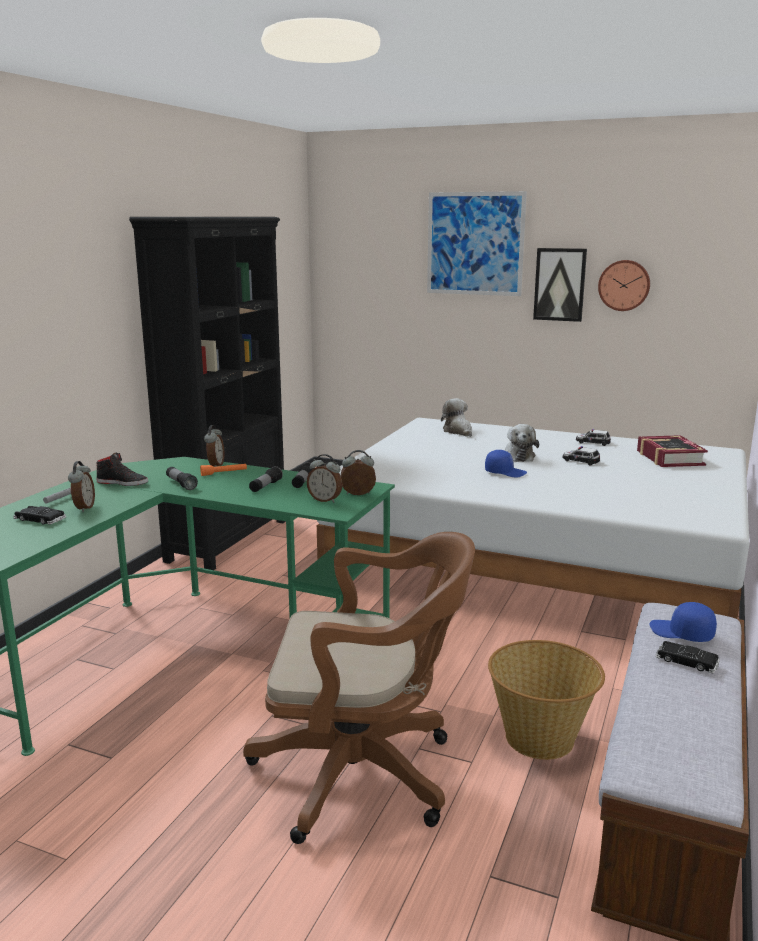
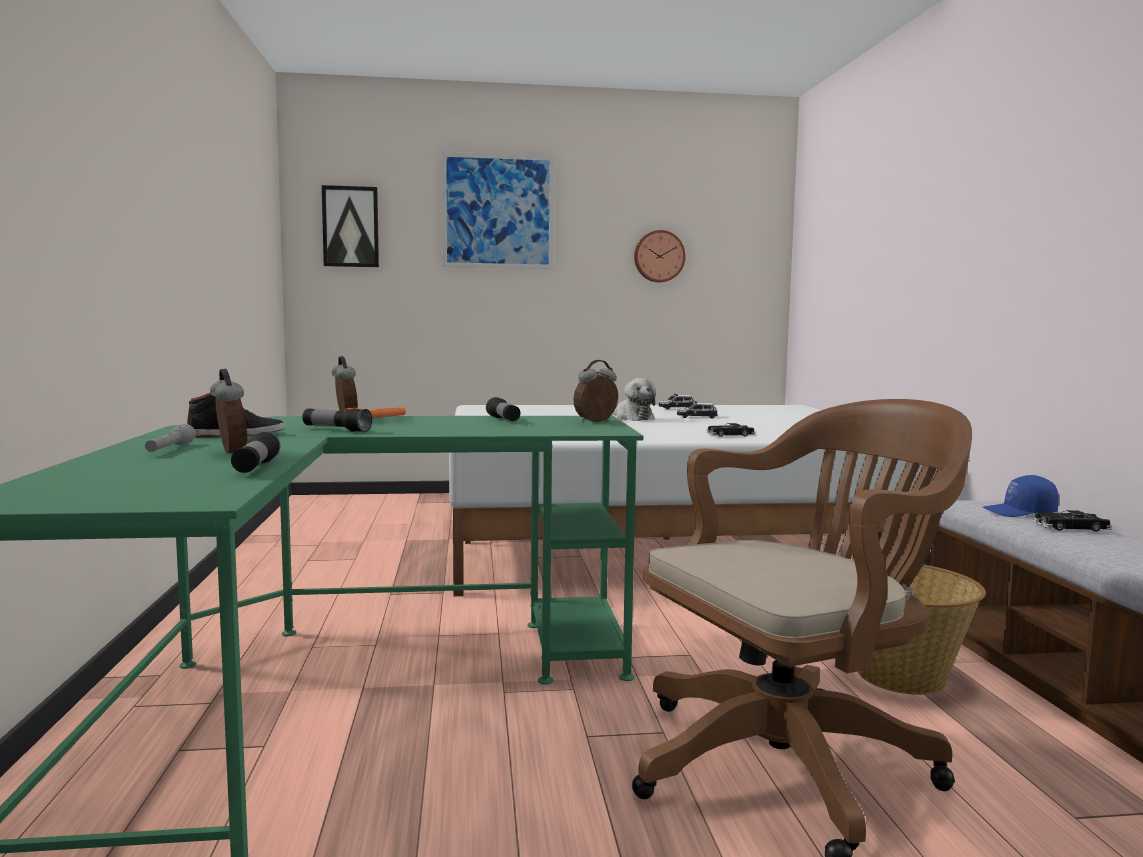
camera: 30 degrees left, 10 degrees down
(40, 519) = (175, 466): black toy car -> black toy car (730, 435)
(229, 540) = (264, 573): black bookcase -> none
(265, 486) = (464, 424): flashlight -> flashlight (255, 468)
(325, 500) = (571, 426): alarm clock -> none
(458, 431) = (529, 409): plush toy -> none
(505, 472) = (648, 426): blue cap -> none
(560, 284) = (594, 256): picture -> picture (351, 227)
(669, 458) = (765, 411): book -> none

